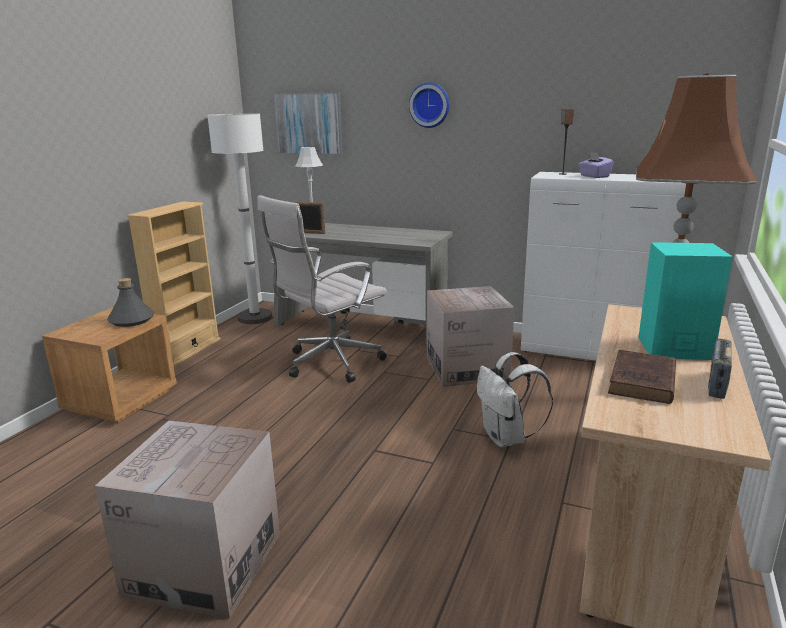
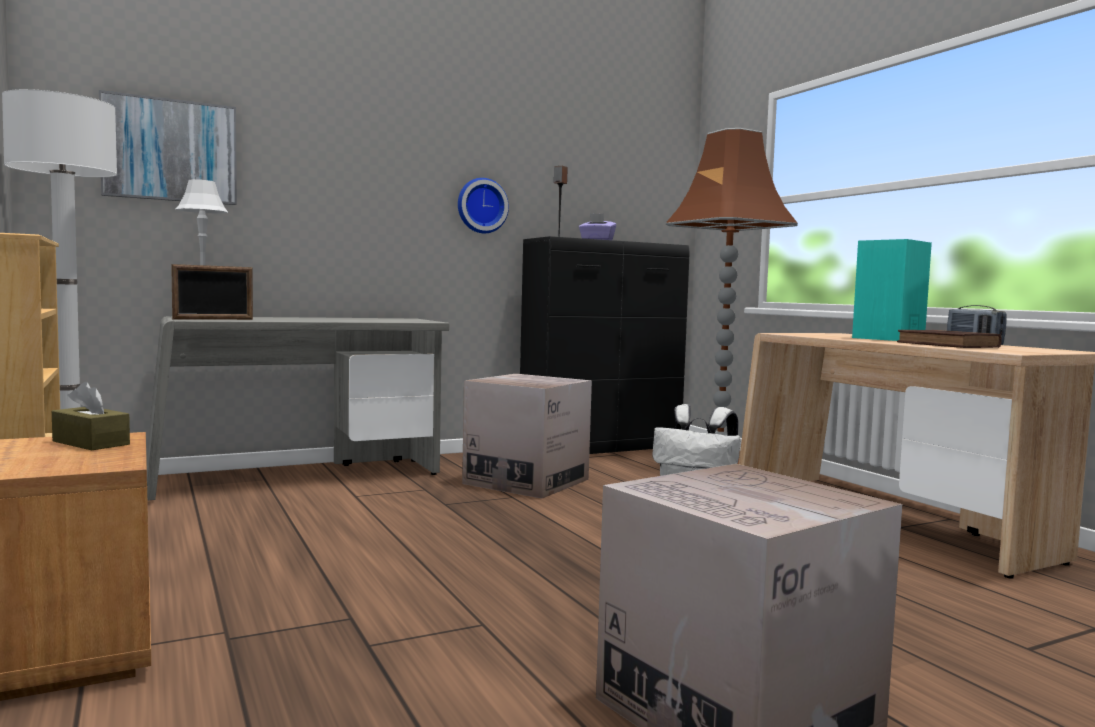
camera: 50 degrees left, 15 degrees down
(132, 320) = (91, 443): grey bottle -> brown tissue box
(329, 364) = (352, 514): white office chair -> none
(430, 105) = (382, 146): wall clock -> wall clock (481, 206)
(591, 353) = (601, 450): white cabinet -> black cabinet

